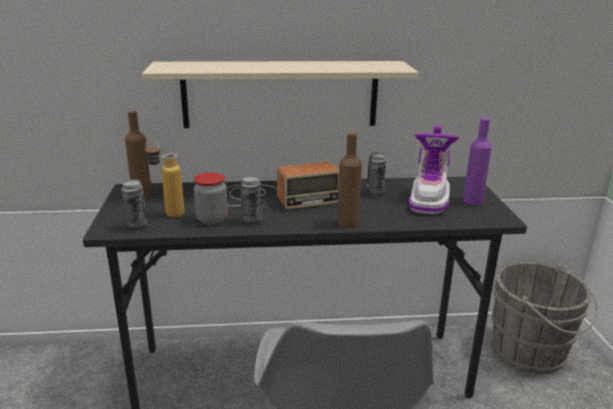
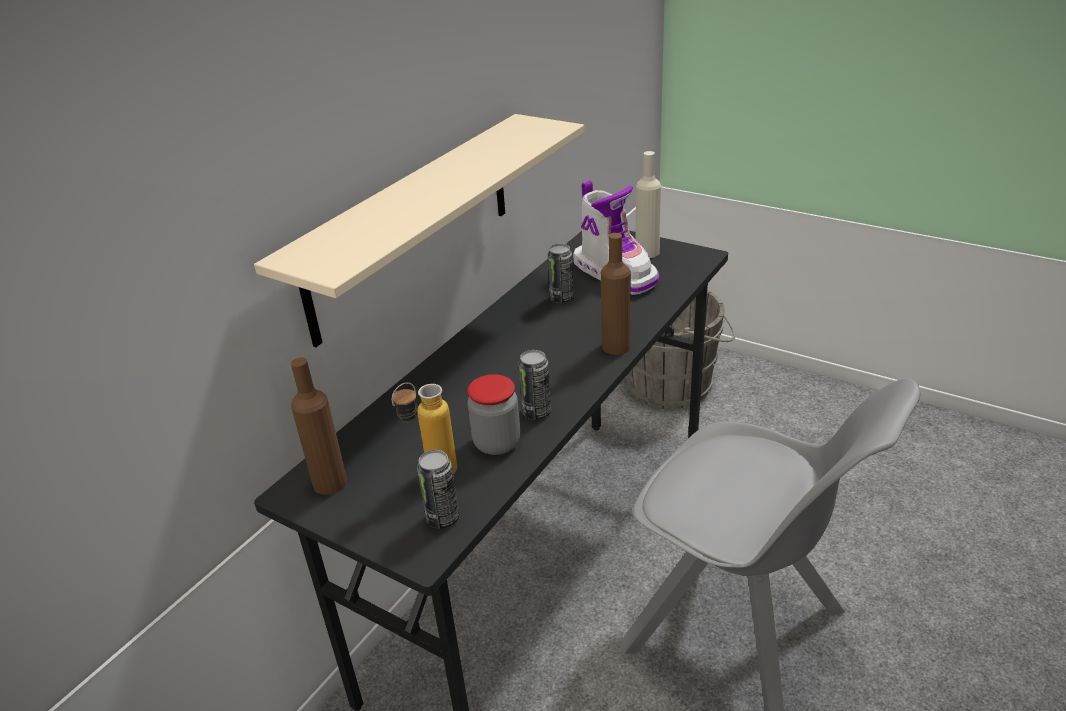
camera: 50 degrees left, 10 degrees up
(273, 197) = (485, 371): radio -> none
(472, 201) = (647, 252): purple bottle -> beige bottle

